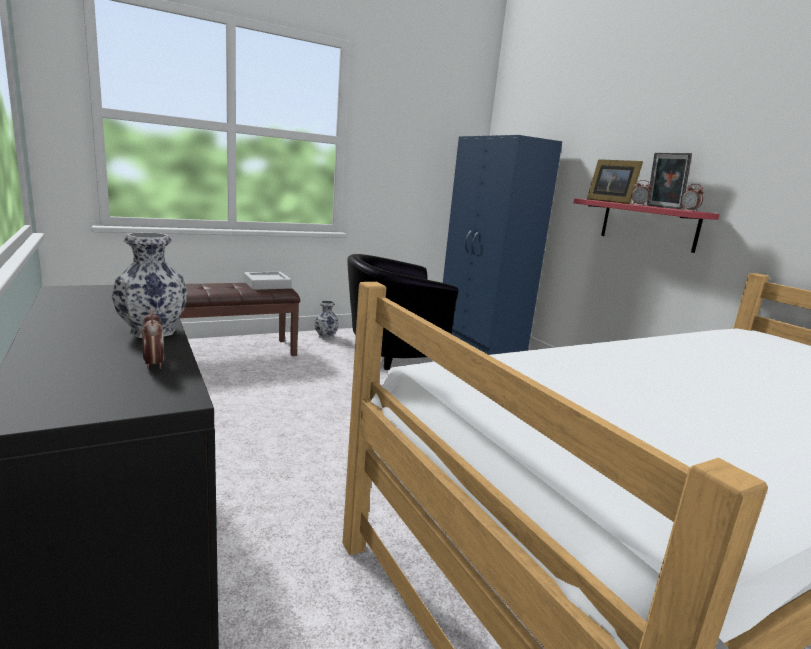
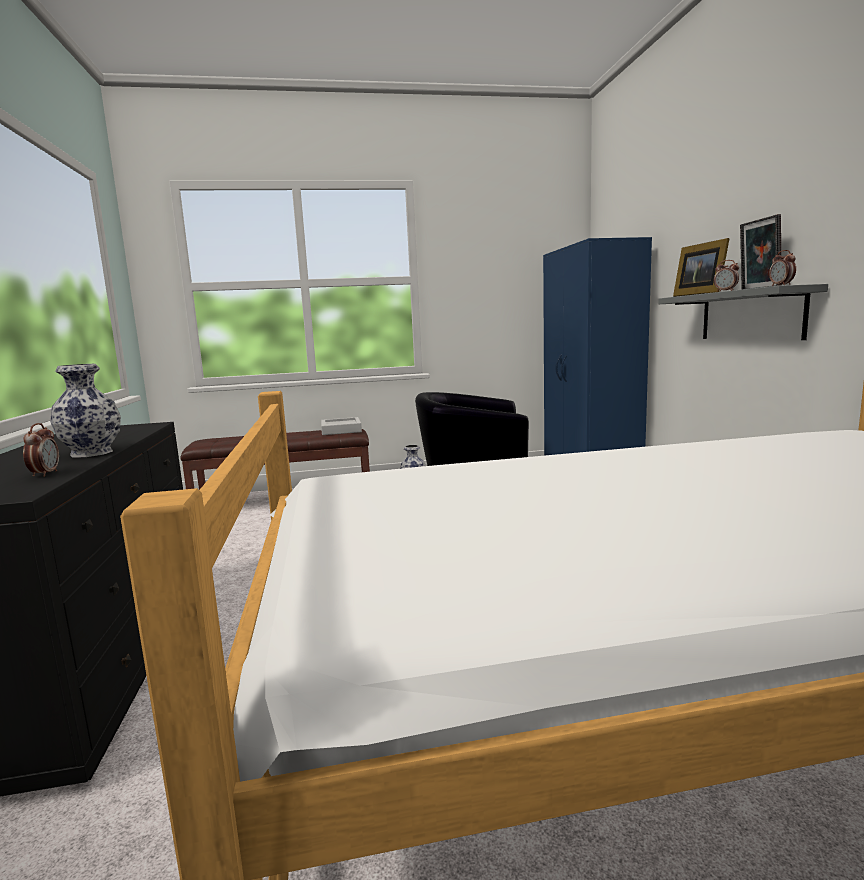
camera: 20 degrees right, 5 degrees down
(648, 225) = (750, 315): red shelf -> grey shelf

